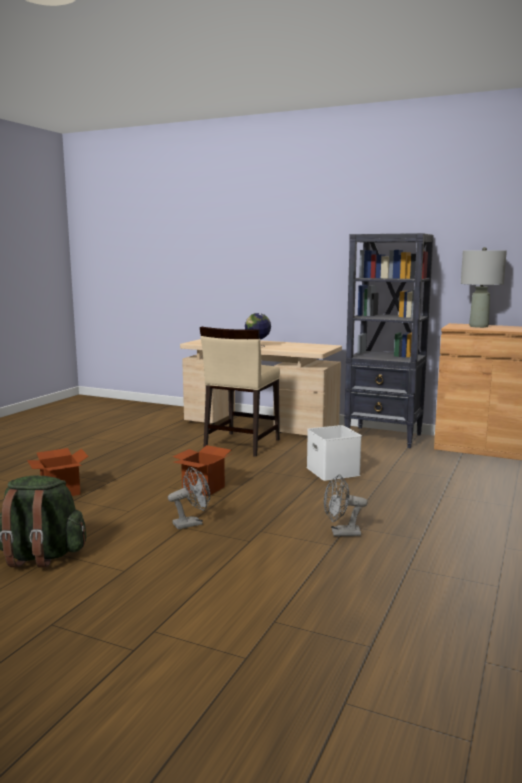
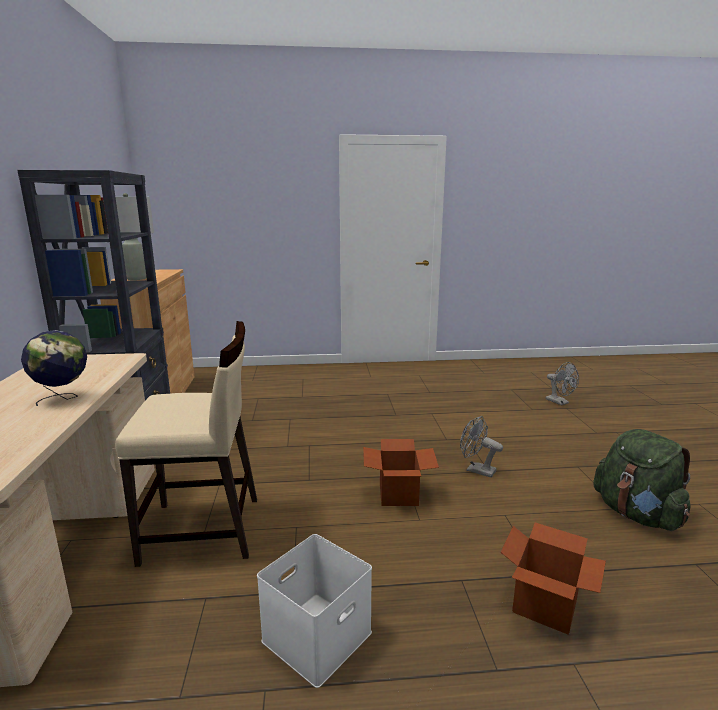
camera: 120 degrees left, 5 degrees up
(334, 471) = (279, 441): white storage box -> white storage box (317, 634)
(341, 533) = (410, 414): grey fan -> grey fan (560, 402)

